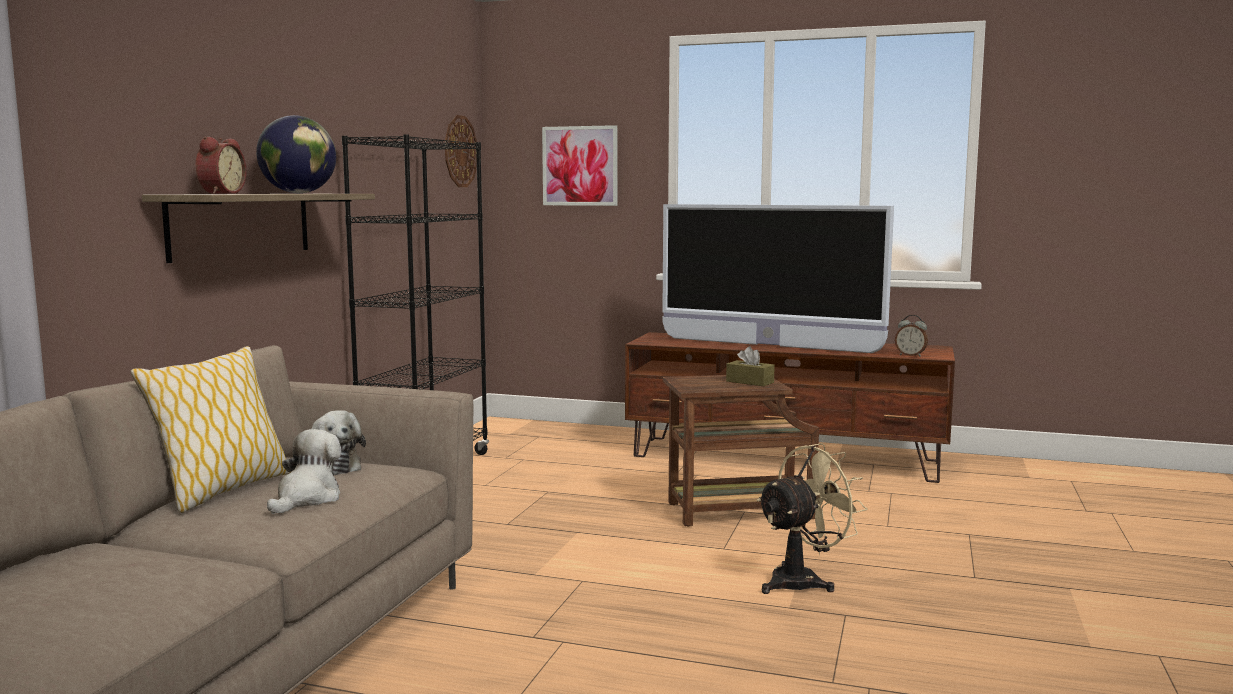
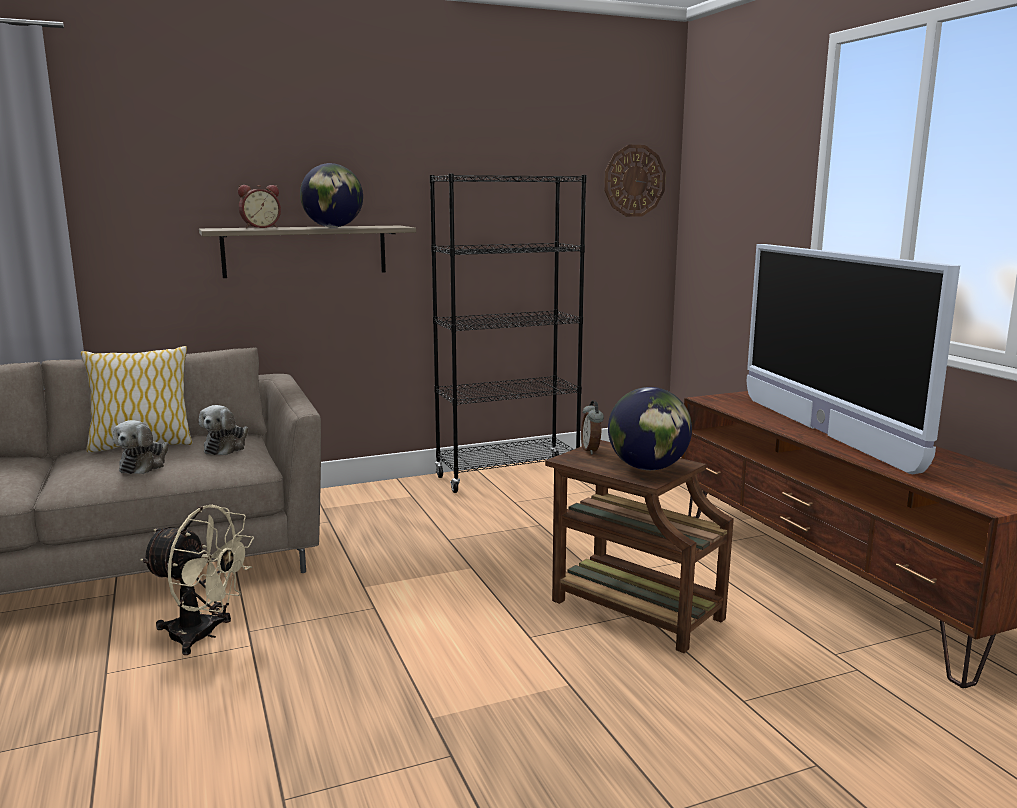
camera: 50 degrees right, 5 degrees up
(307, 499) = (144, 465): plush toy -> plush toy turned 120 degrees clockwise
(580, 166) = (744, 195): picture -> none
(750, 382) = (648, 468): brown tissue box -> globe
(803, 581) = (507, 703): beige fan -> beige fan (203, 636)
(910, 355) = (956, 492): alarm clock -> alarm clock (591, 450)

